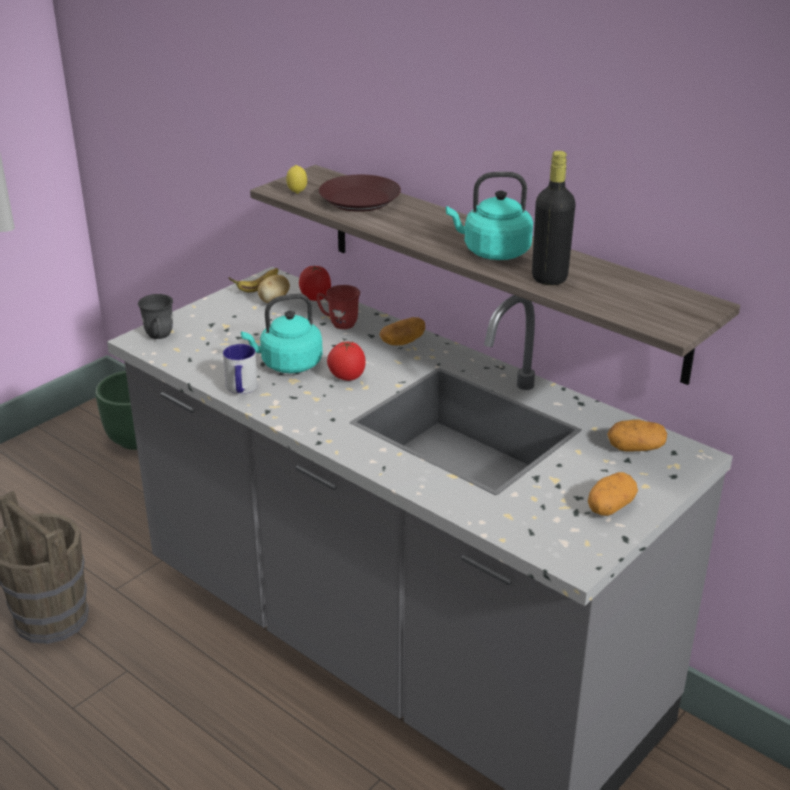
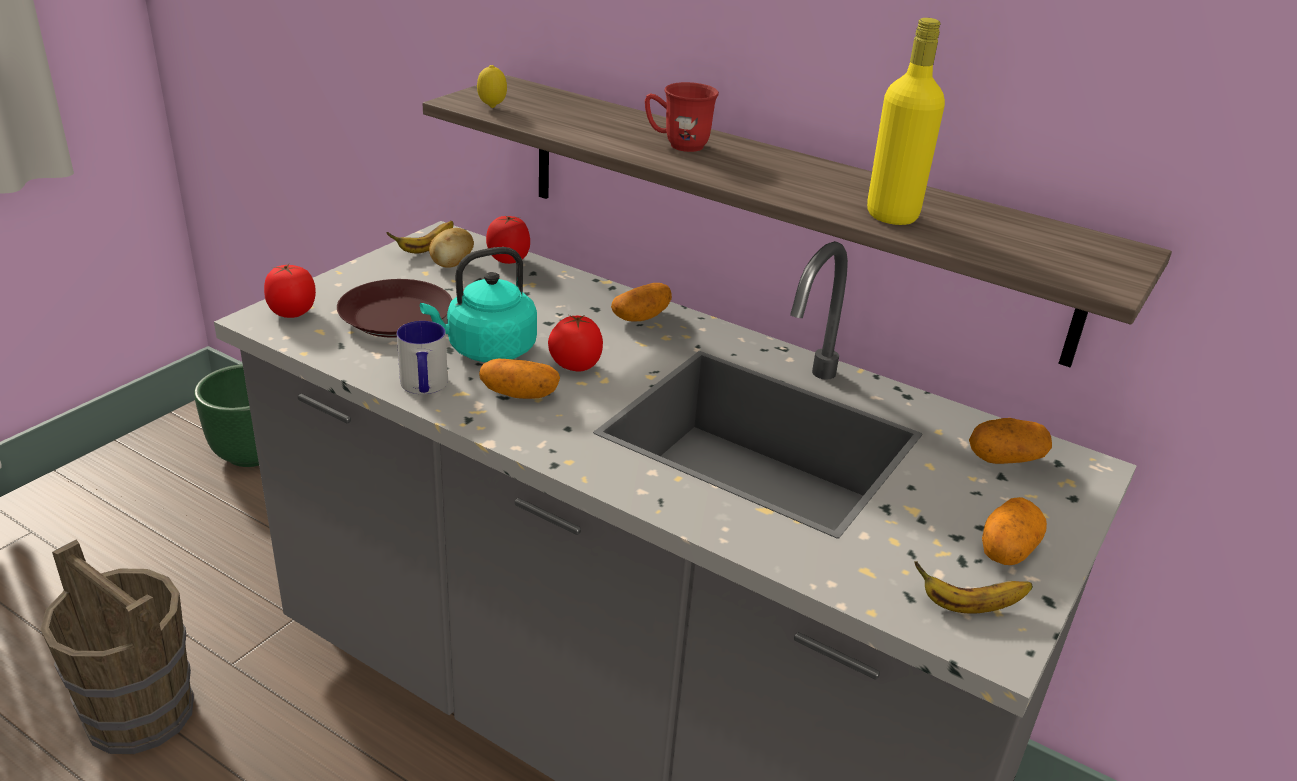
camera: 10 degrees left, 0 degrees up
(159, 336) = (293, 314): grey mug -> tomato
(304, 395) = (519, 394): none -> potato
(338, 323) = (546, 293): red mug -> red mug (677, 144)
(359, 199) = (583, 116): brown plate -> brown plate (396, 317)
(493, 252) = (796, 182): turquoise kettle -> none
(549, 278) = (892, 215): black bottle -> yellow bottle
(569, 539) = (969, 607): none -> banana

